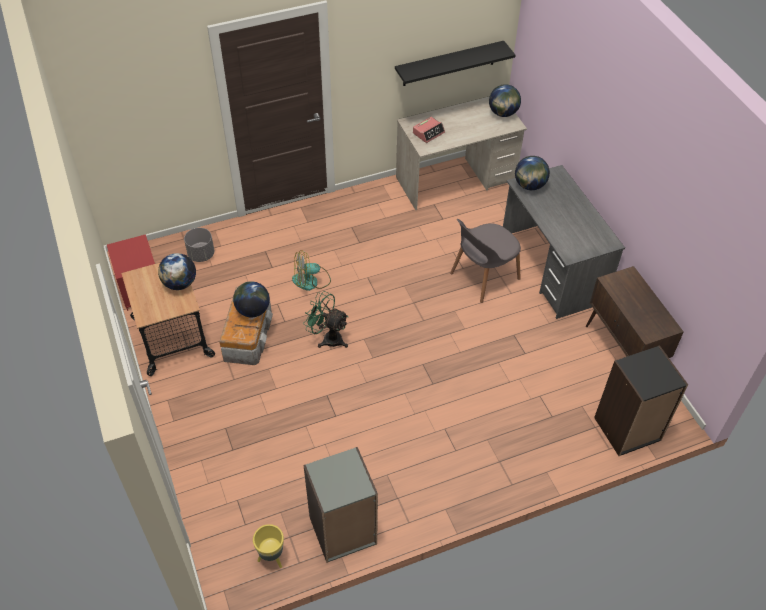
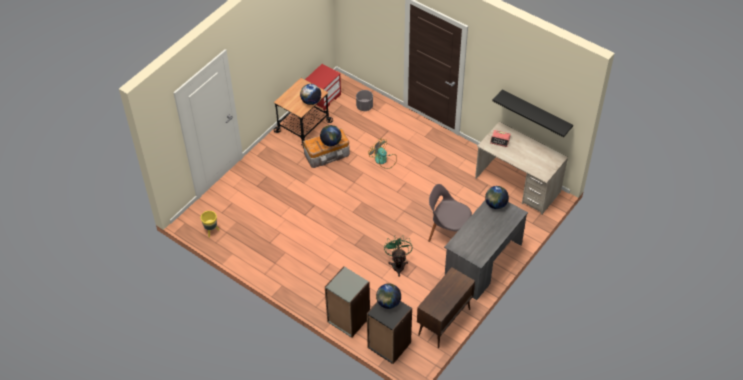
camera: 60 degrees right, 0 degrees up
(328, 338) = (351, 187): green fan -> green fan (398, 264)
(343, 531) = (242, 251): grey bookcase -> grey bookcase (348, 319)
(503, 113) = (549, 166): globe -> globe (388, 303)

